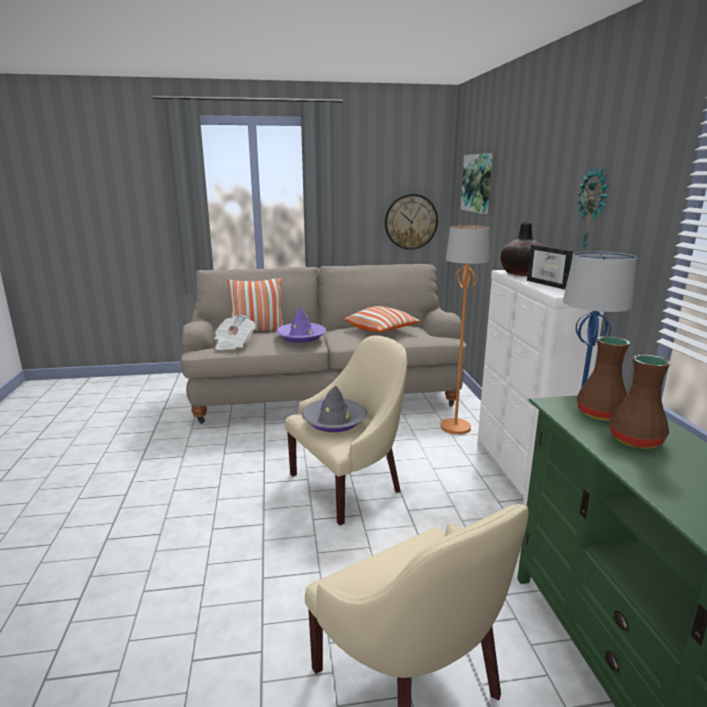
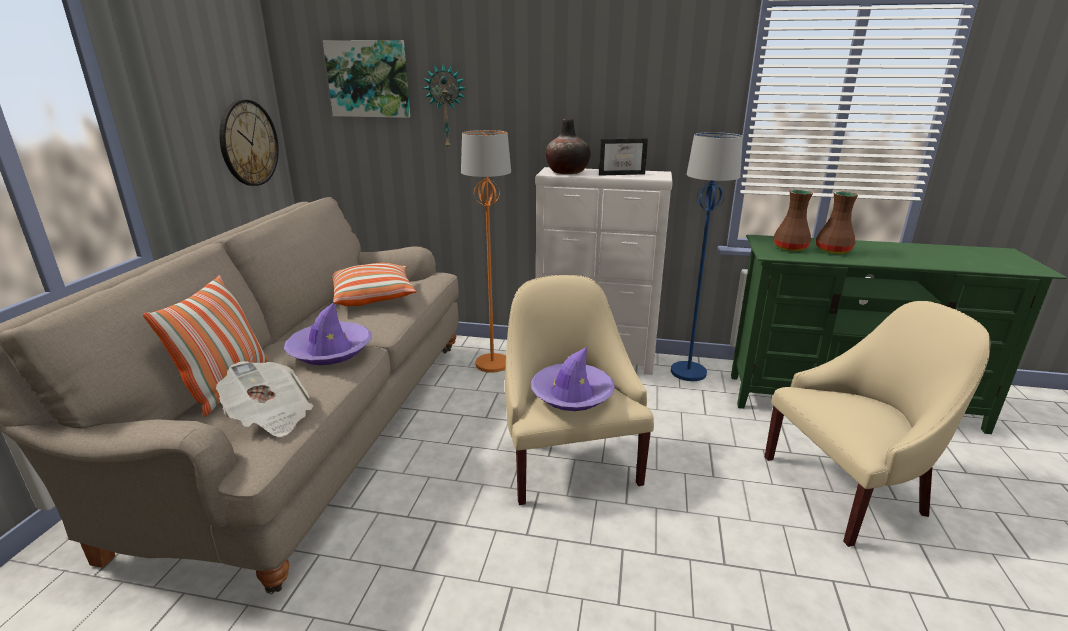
camera: 70 degrees left, 5 degrees up
(334, 421) = (572, 394): grey hat -> purple hat
(592, 217) = (631, 106): wall clock -> wall clock (446, 107)

